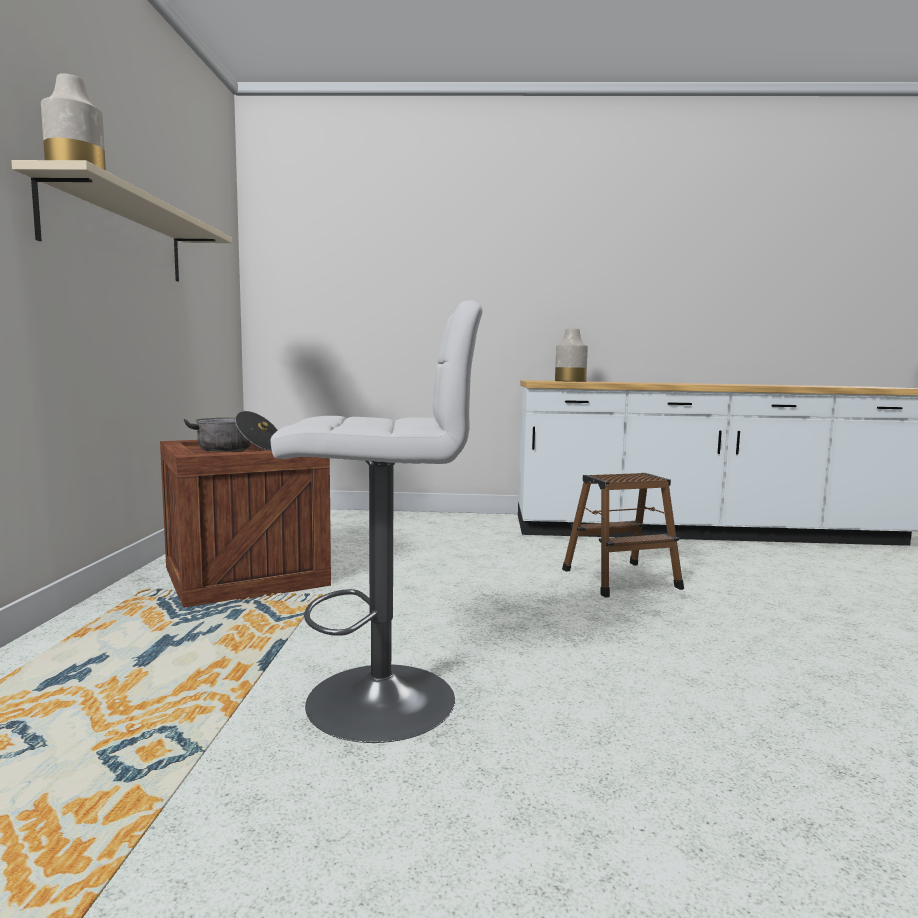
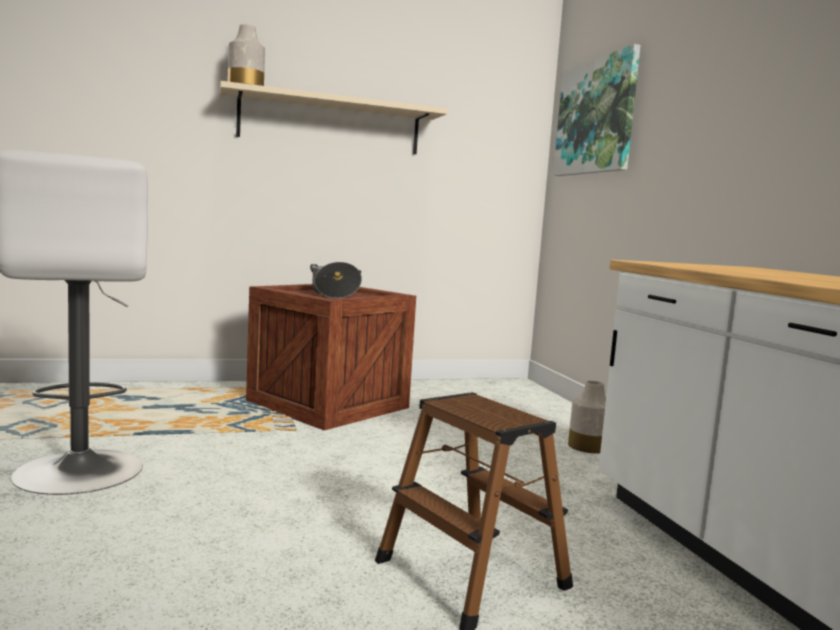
camera: 70 degrees right, 0 degrees up
(322, 262) = (596, 117): none -> picture
(570, 381) = (741, 269): beige vase -> beige vase (588, 446)

